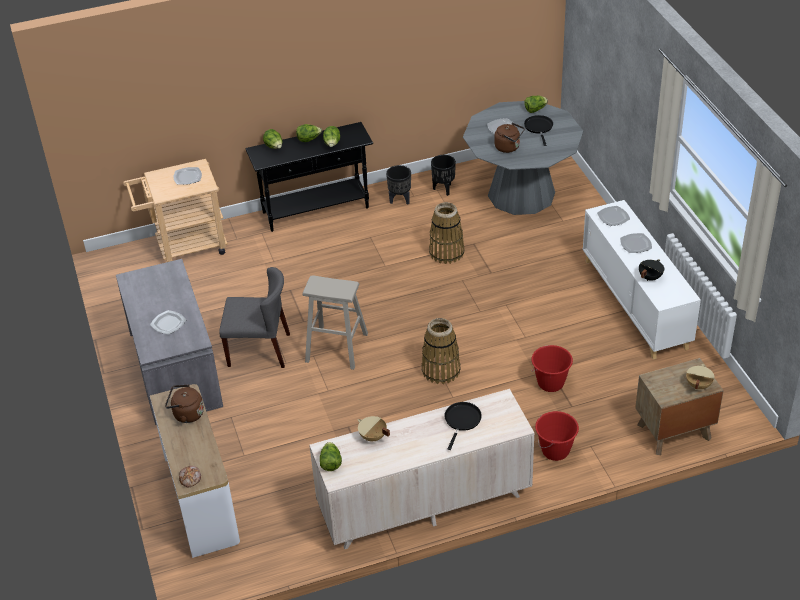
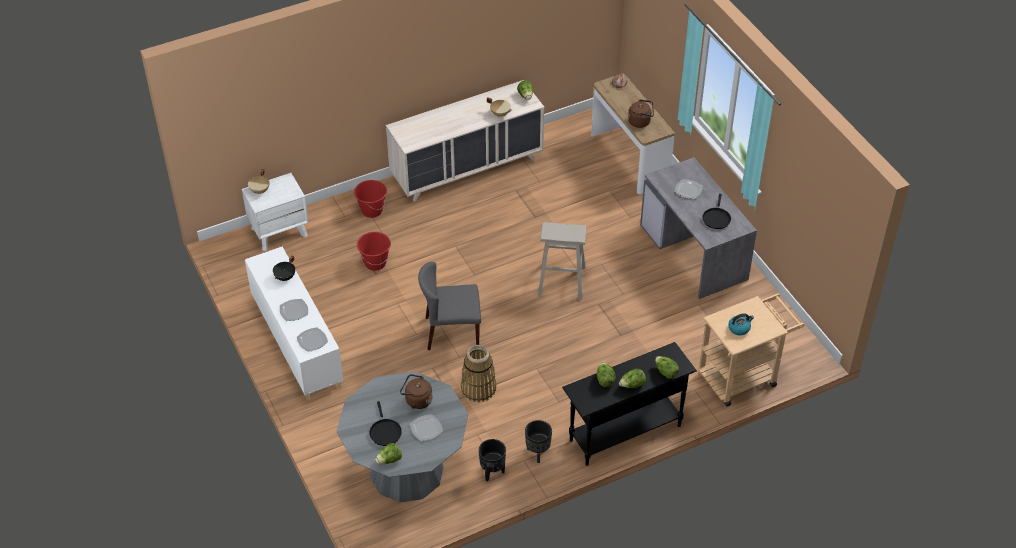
camera: 170 degrees right, 5 degrees up
(188, 177) = (739, 328): plate -> kettle
(259, 350) = (628, 274): grey chair -> grey chair (451, 332)
(441, 370) = (468, 267): basket -> none
(462, 420) = (438, 128): black frying pan -> black frying pan (716, 218)
(673, 431) = (279, 231): brown nightstand -> white nightstand

